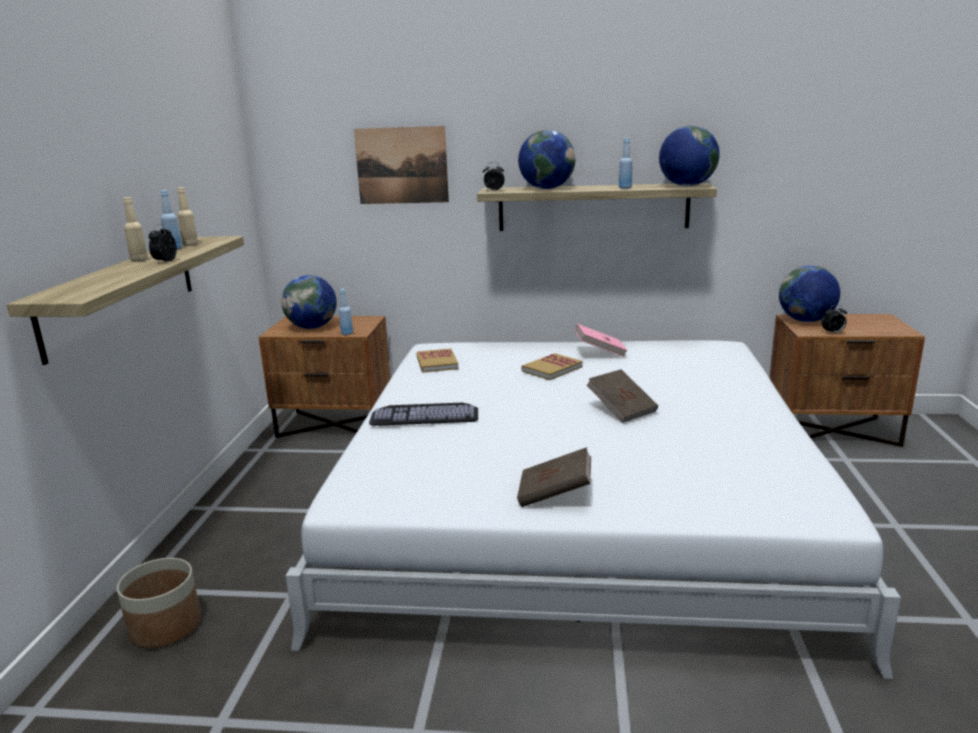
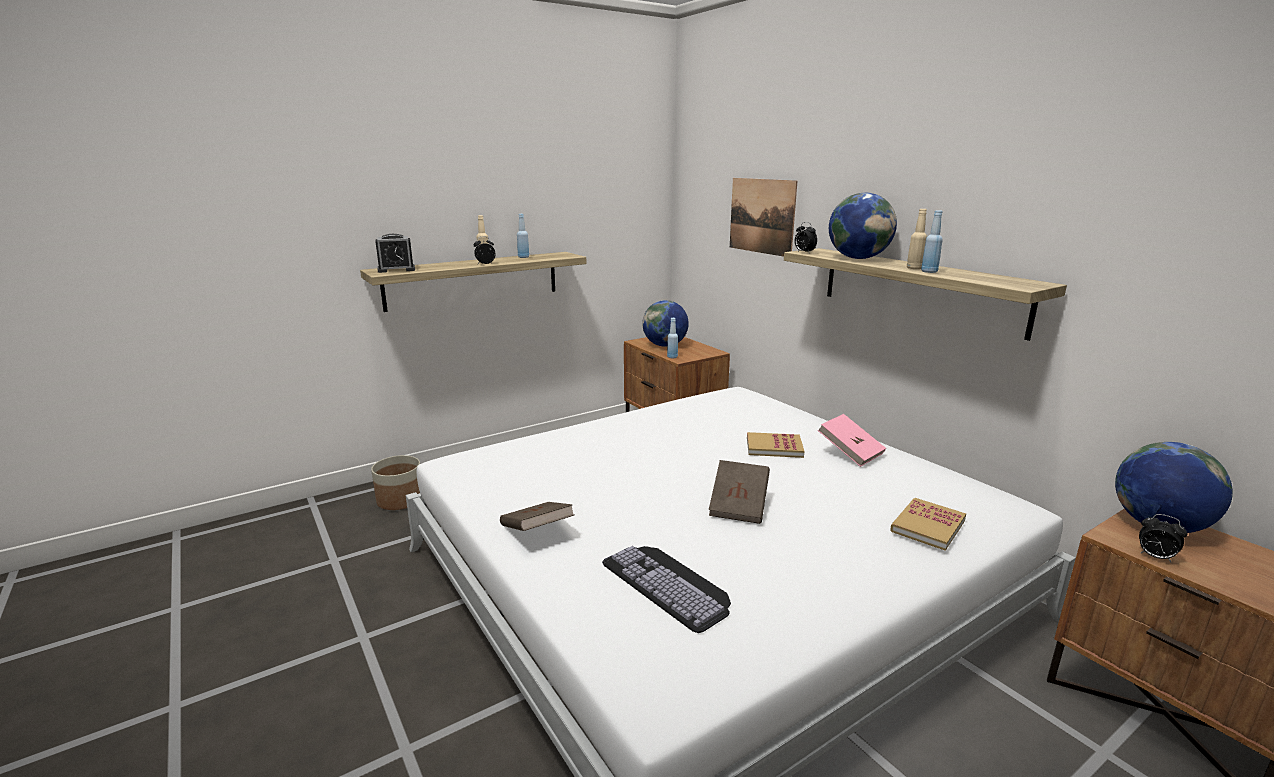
camera: 50 degrees right, 0 degrees up
(72, 290) = (396, 269): none -> alarm clock
(190, 245) = (540, 256): beige bottle -> beige bottle (914, 268)
(425, 414) = (608, 436): keyboard -> keyboard (670, 584)
(437, 363) = (710, 405): book -> book (928, 526)
(687, 186) = (1010, 282): globe -> none

